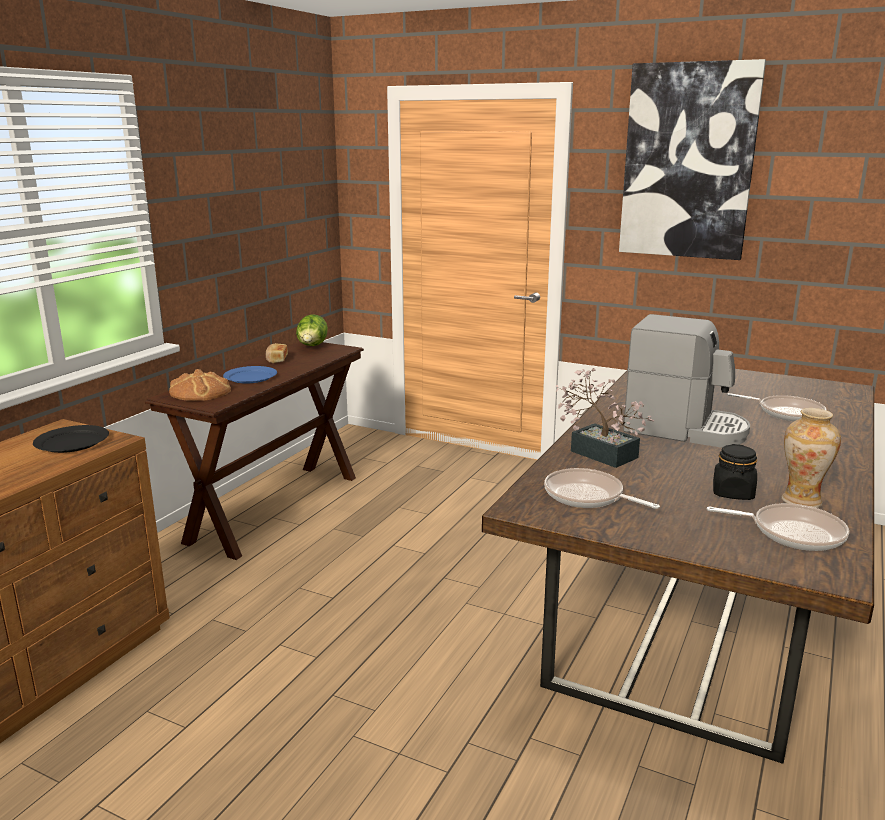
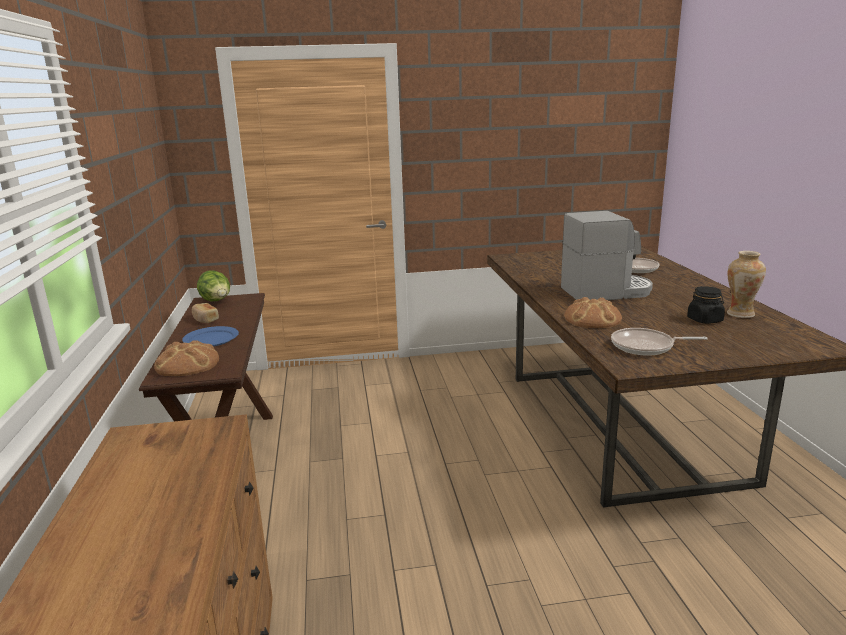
camera: 35 degrees left, 0 degrees up
(72, 442) = (177, 443): black plate -> none
(598, 452) = (592, 318): potted plant -> bread
(688, 162) = (493, 104): picture -> none
(792, 533) = (772, 332): frying pan -> none

